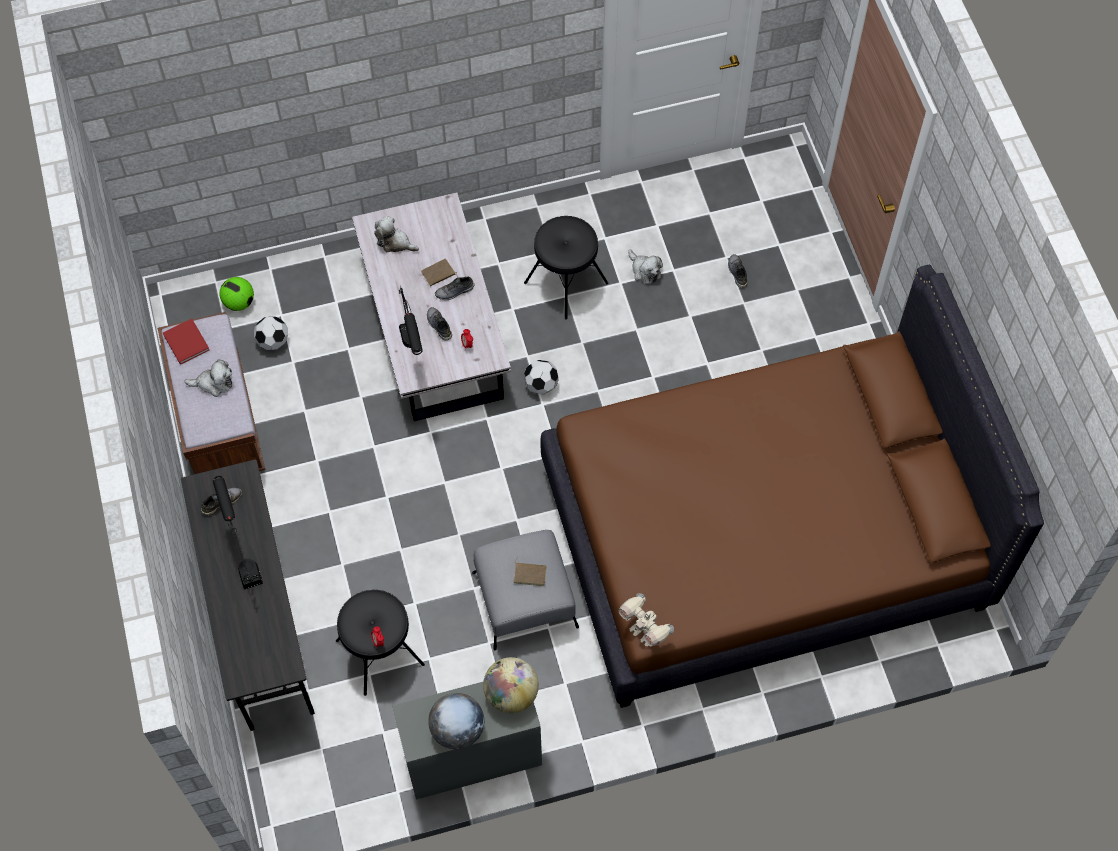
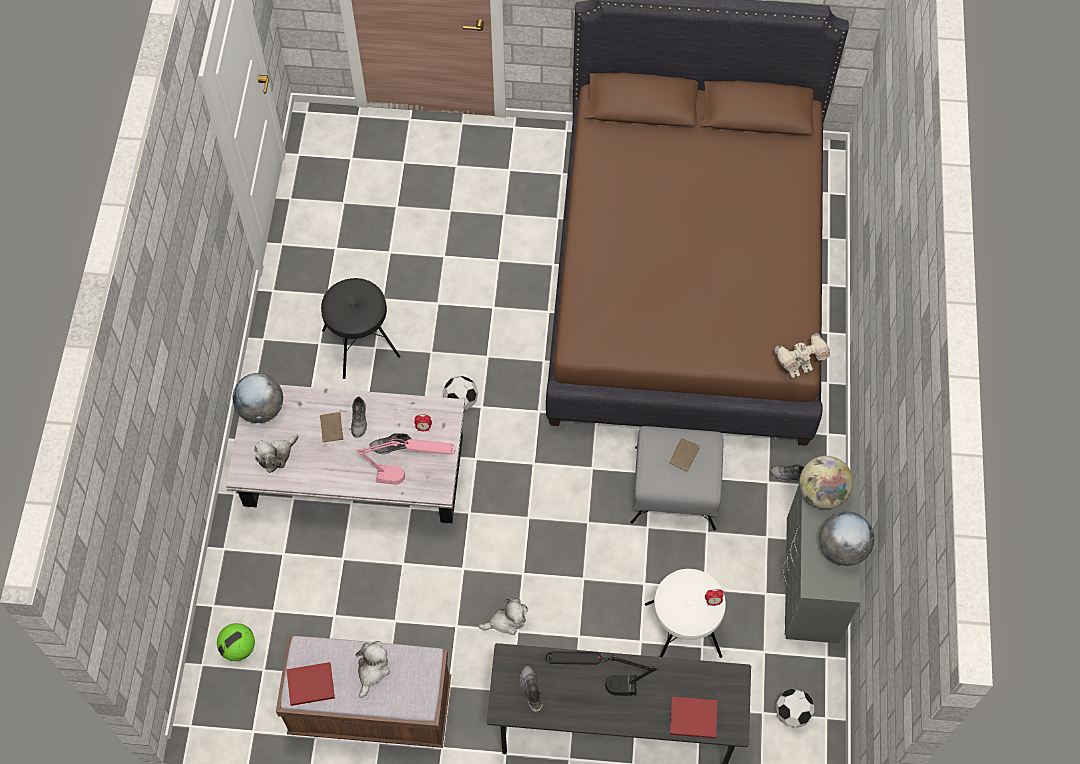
camera: 70 degrees left, 0 degrees up
(237, 642) = (691, 718): none -> red book
(273, 341) = (301, 627): football -> football (792, 713)
(380, 652) = (683, 629): black stool -> white stool
(413, 351) = (409, 477): black table lamp -> pink table lamp
(435, 214) = (261, 409): none -> globe
(644, 270) = (379, 275): plush toy -> plush toy (506, 621)
(737, 273) = (417, 204): grey shoe -> grey shoe (789, 475)

